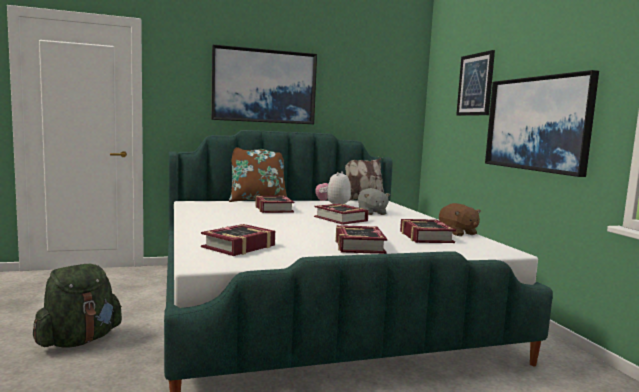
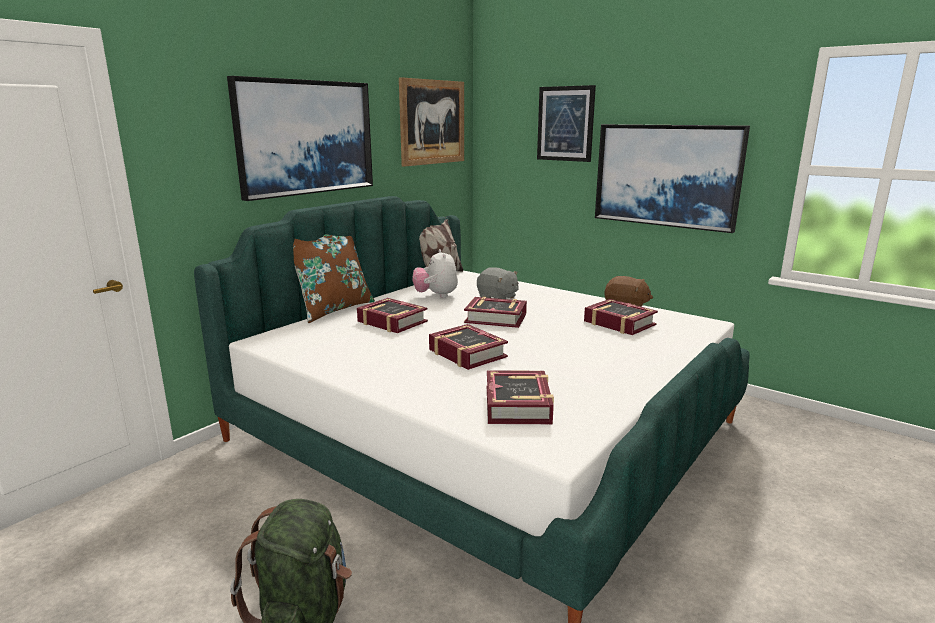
camera: 35 degrees left, 10 degrees up
(358, 246) = (606, 358): book -> book (467, 353)
(381, 86) = (432, 122): none -> picture

